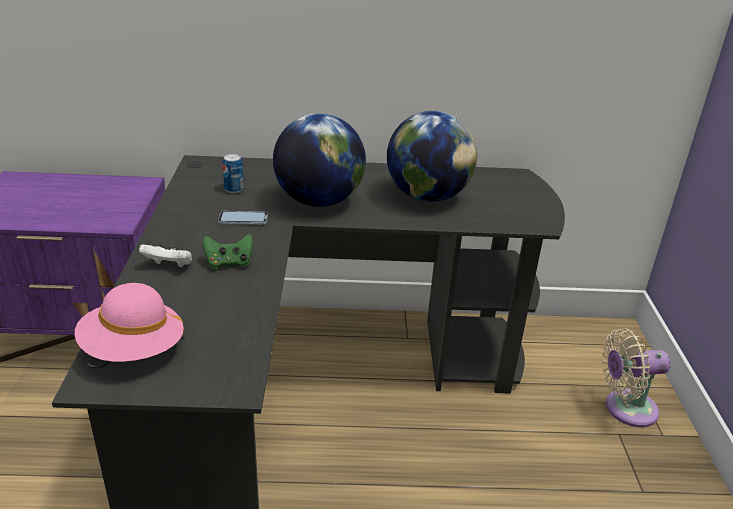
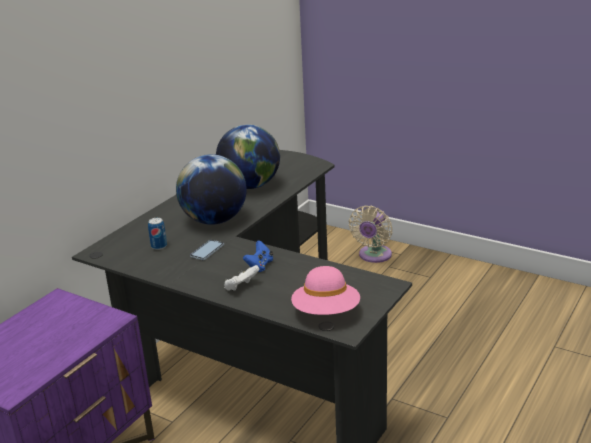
camera: 55 degrees left, 5 degrees down
(229, 263) = (259, 266): green game controller -> blue game controller

